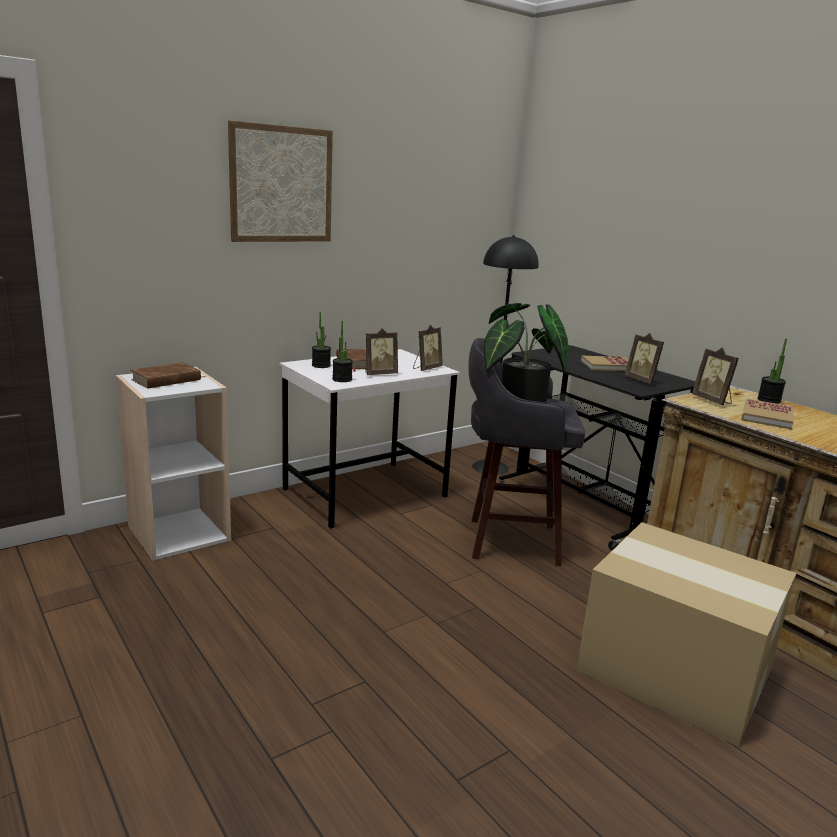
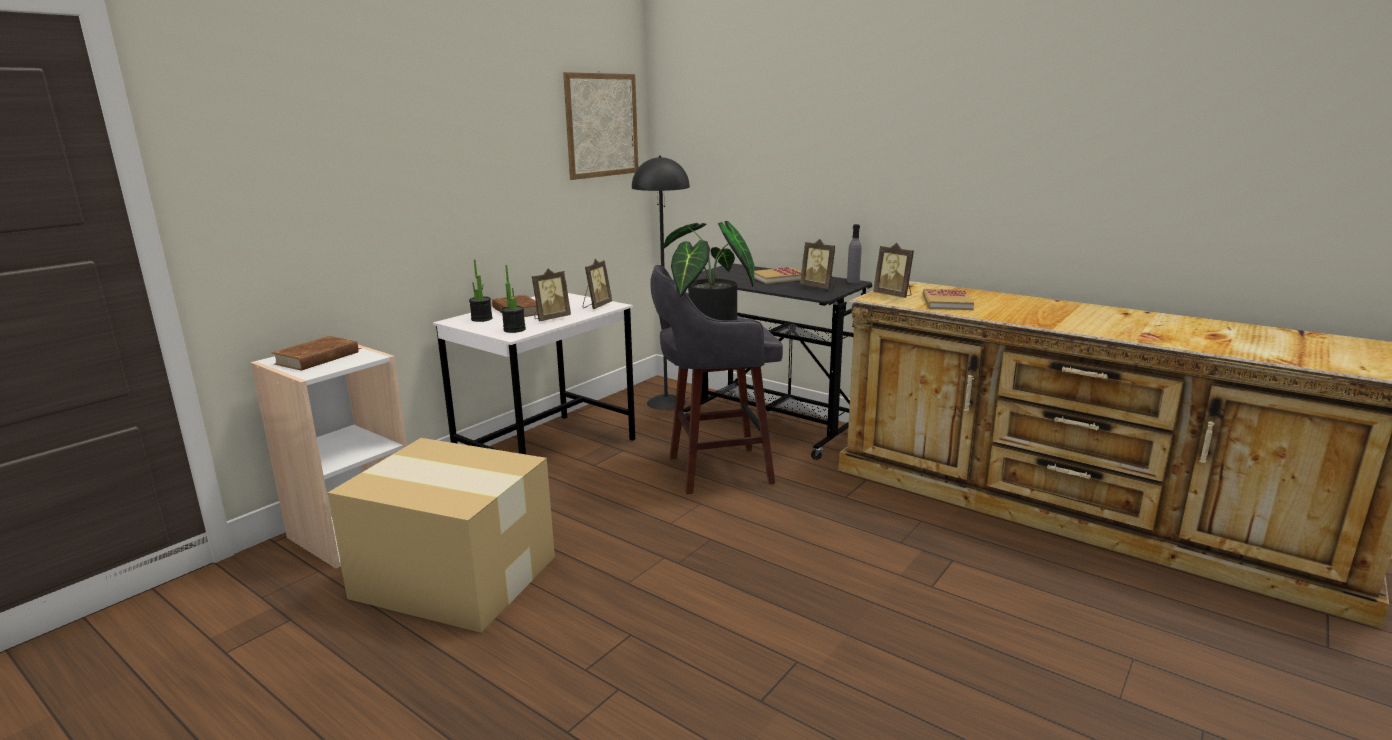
camera: 15 degrees left, 0 degrees up
(281, 183) = (409, 120): picture -> picture (601, 124)
(672, 669) = (910, 554): cardboard box -> cardboard box (453, 576)
(682, 380) = (853, 281): none -> grey bottle
(769, 400) = (940, 288): potted plant -> none

